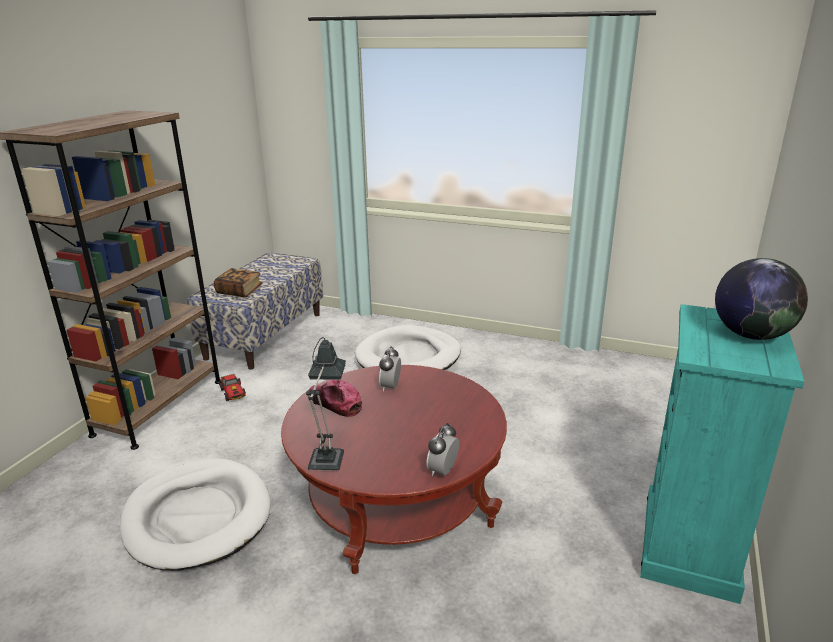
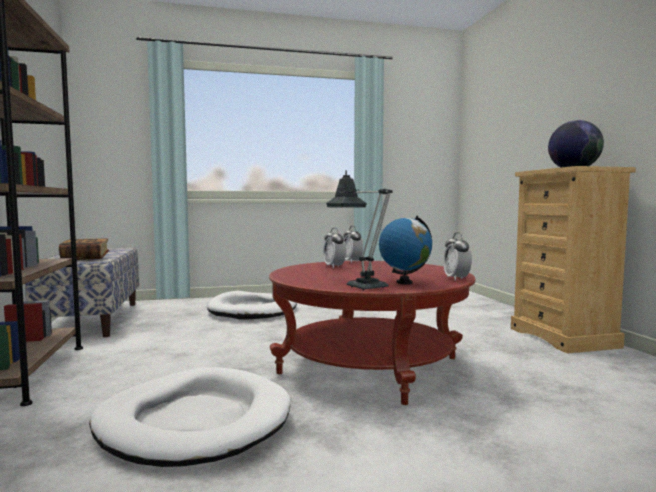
camera: 35 degrees left, 20 degrees down
(233, 394) = (109, 351): toy car -> none
(335, 403) = (308, 274): cap -> none
(376, 461) = (404, 282): none -> globe
(433, 374) = (352, 261): none -> alarm clock
(689, 546) = (563, 338): turquoise dresser -> beige dresser

